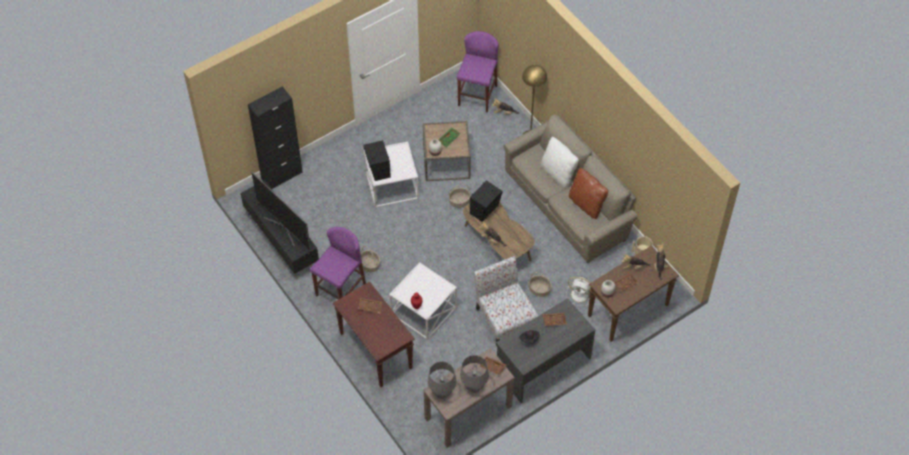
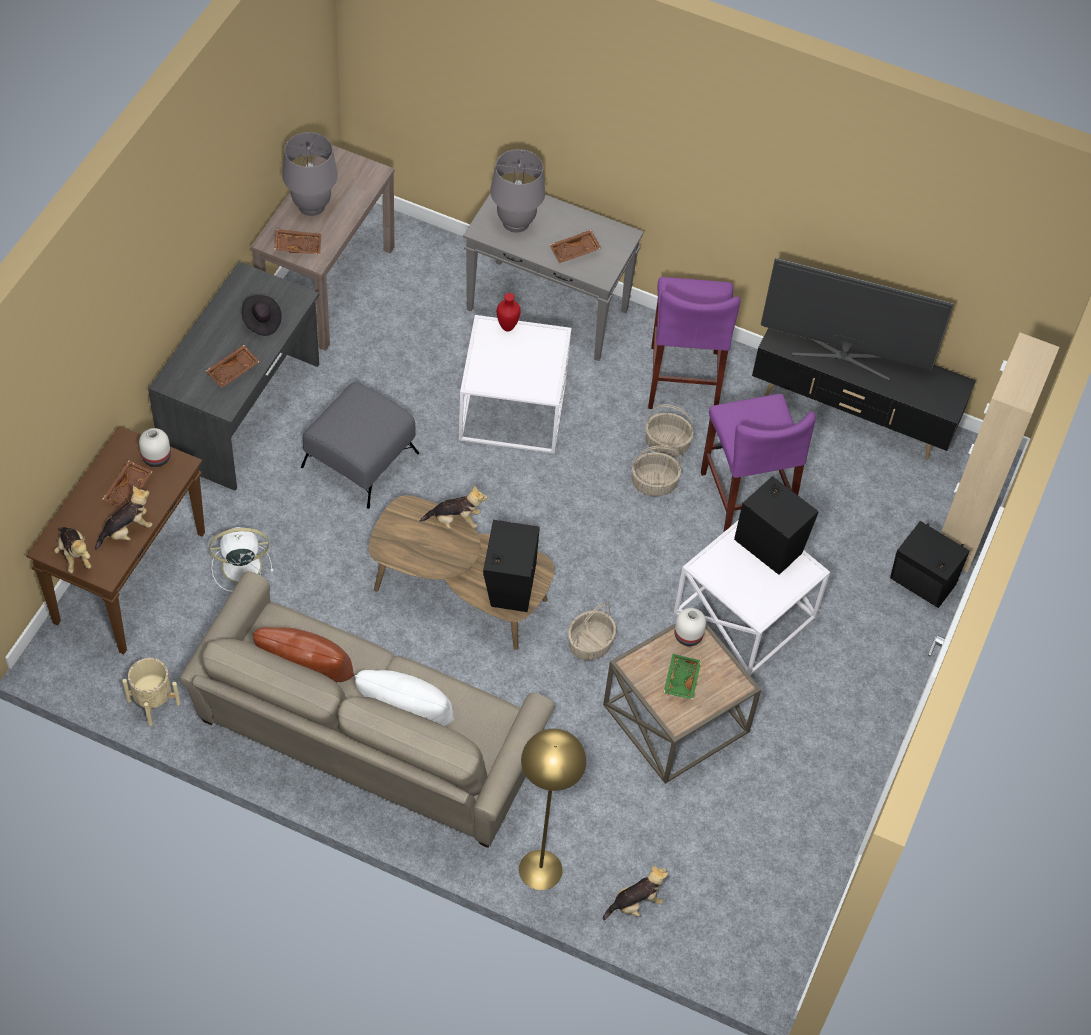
camera: 145 degrees right, 0 degrees up
(282, 175) = (962, 533): black cabinet -> beige cabinet
(315, 165) = (922, 584): none -> black speaker
(375, 350) = (549, 310): brown console table -> grey console table
(442, 392) = (359, 176): grey table lamp -> grey table lamp (515, 222)
(477, 95) = (723, 918): purple stool -> purple stool (745, 498)
(504, 318) = (359, 460): chair -> grey ottoman
(539, 290) = (325, 540): basket -> basket (654, 483)

